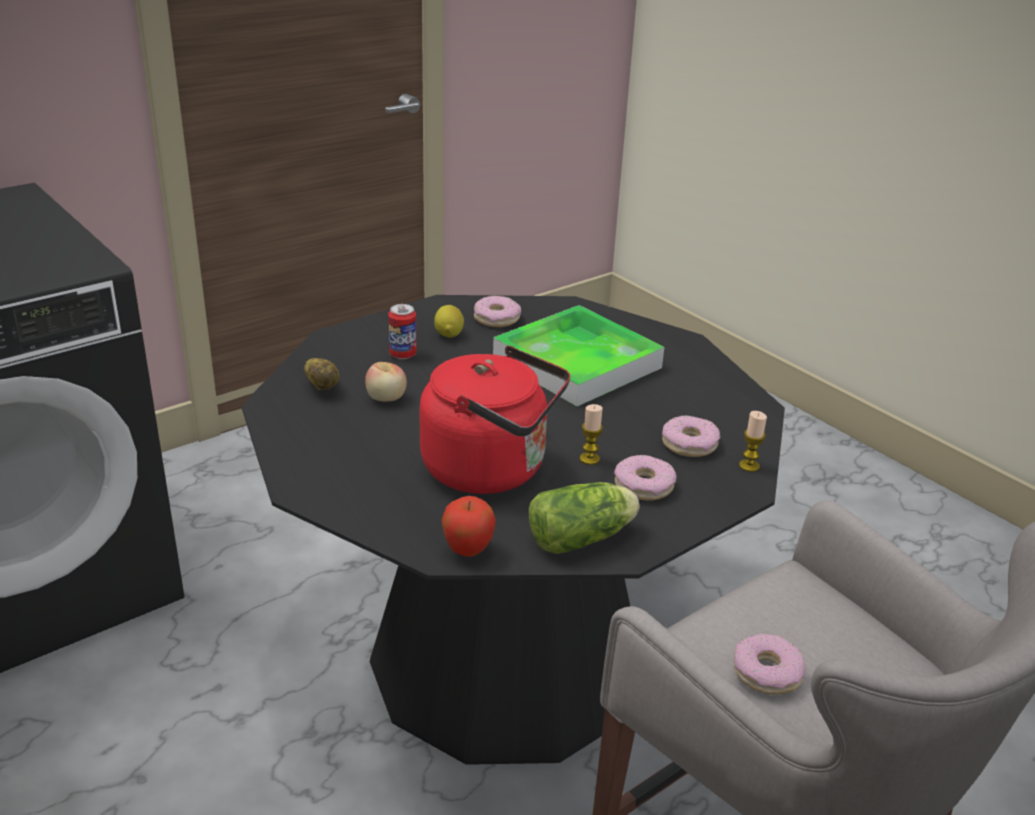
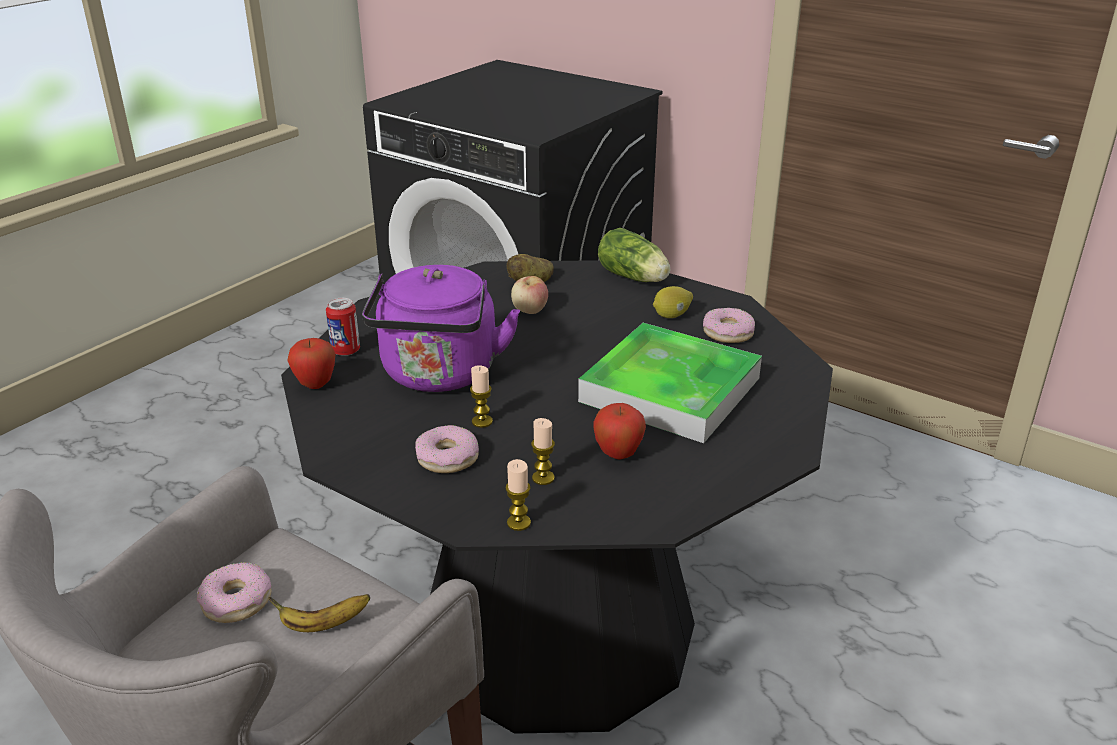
camera: 75 degrees right, 0 degrees up
(403, 355) = (612, 303): can -> can (345, 351)
(492, 469) = (439, 376): red kettle -> purple kettle
(584, 538) = (349, 435): lettuce -> lettuce (635, 278)
(666, 405) = (618, 455): none -> apple
(689, 444) = (543, 478): donut -> candle
(805, 619) = (323, 624): none -> banana

